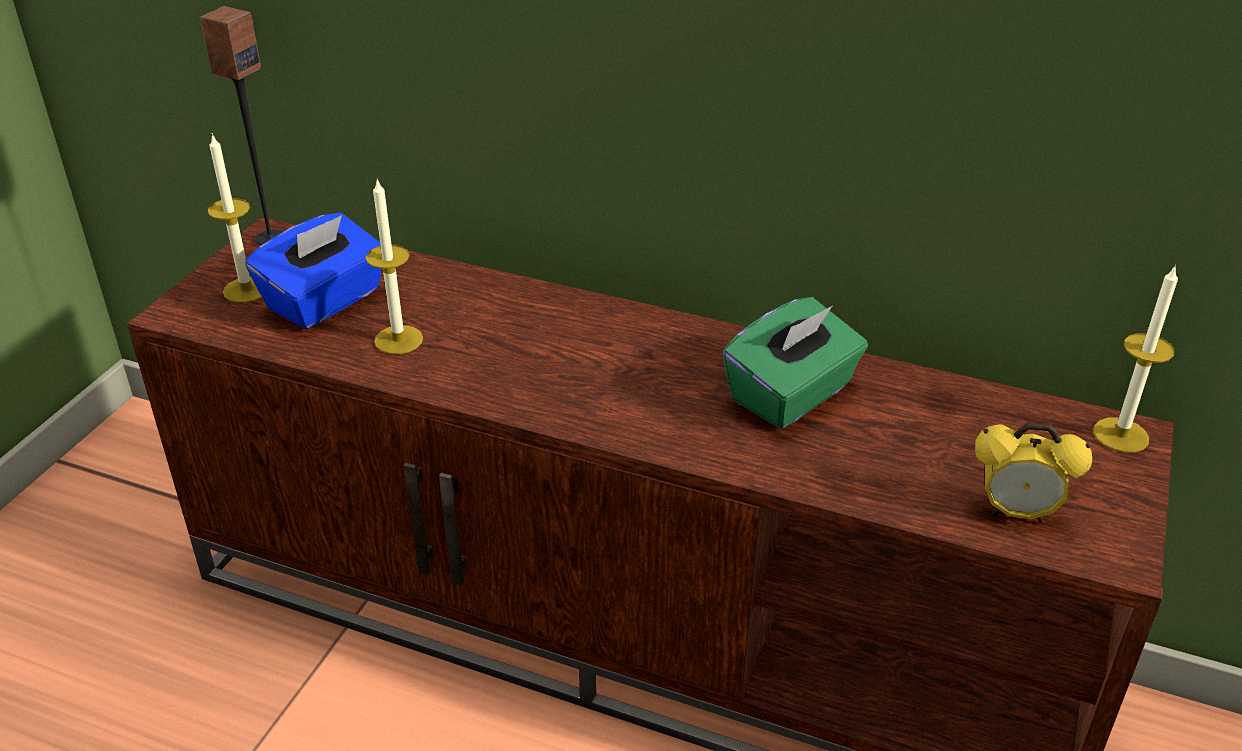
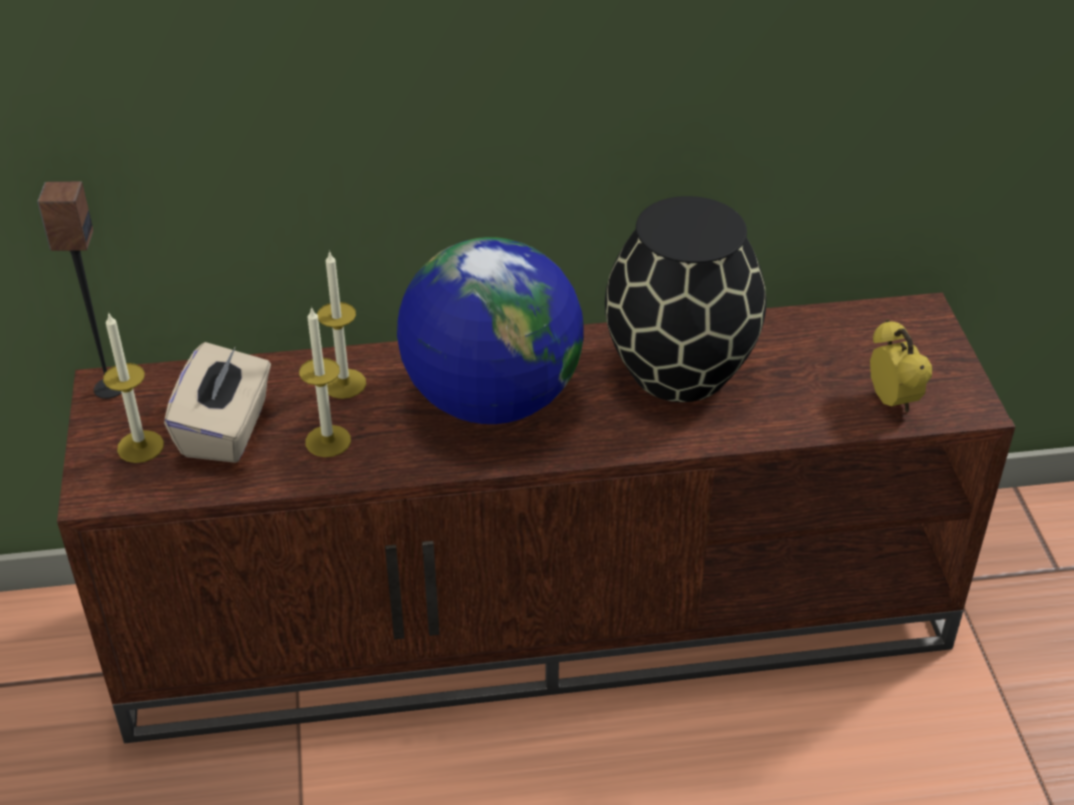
camera: 30 degrees left, 5 degrees up
(325, 301) = (226, 430): blue tissue box -> beige tissue box
(577, 357) = (491, 399): none -> globe
(792, 395) = (678, 369): green tissue box -> black vase
(1016, 513) = (892, 402): alarm clock -> alarm clock turned 90 degrees counterclockwise
(1120, 435) = (917, 315): candle -> candle (344, 383)

